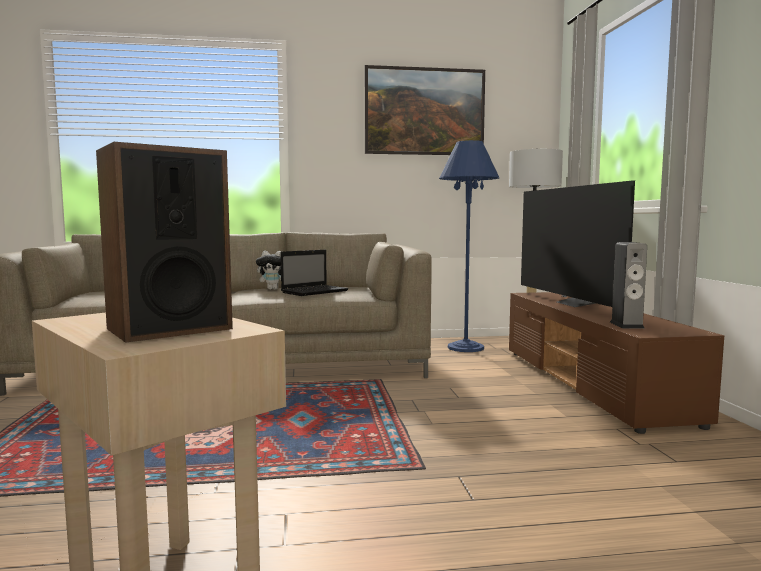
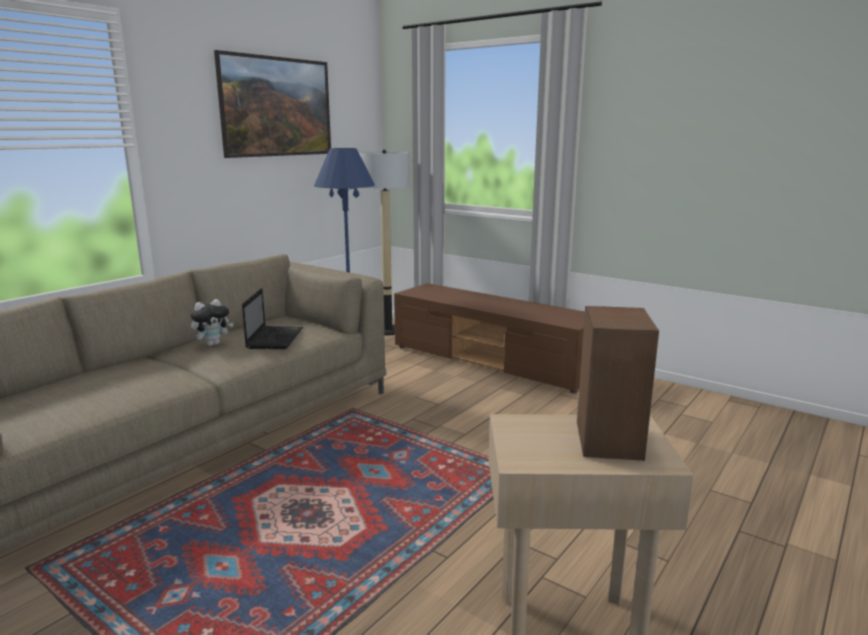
camera: 45 degrees left, 10 degrees up
(575, 304) = (470, 299): television -> none
(626, 325) = (548, 318): speaker -> none

